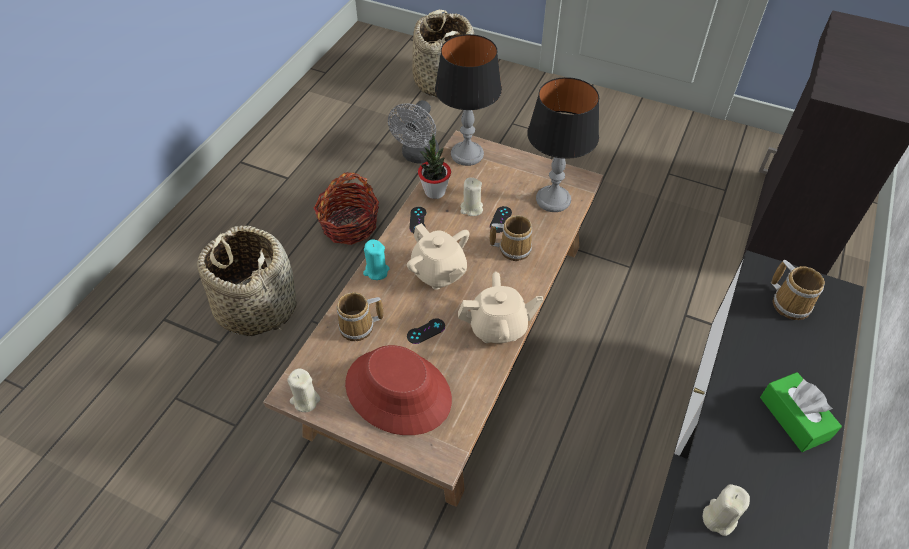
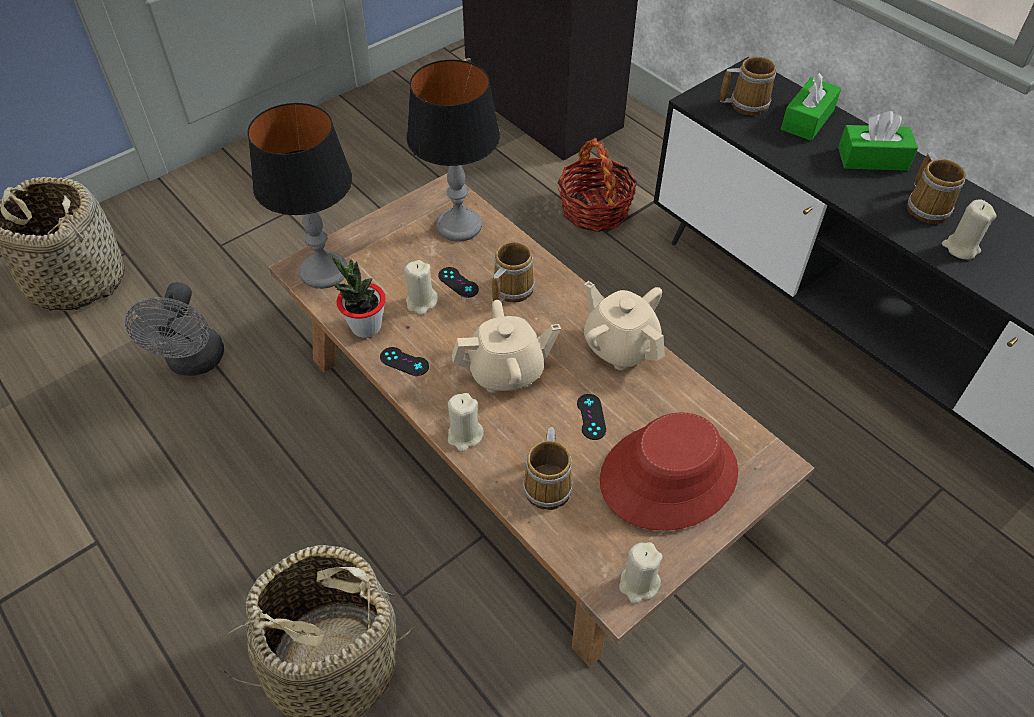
camera: 65 degrees left, 0 degrees up
(349, 225) = (260, 489): basket -> basket (594, 210)
(376, 271) = (464, 436): turquoise candle -> beige candle
(418, 156) = (194, 363): grey fan -> grey fan turned 45 degrees clockwise
(498, 327) = (620, 346): beige teapot -> beige teapot turned 60 degrees counterclockwise
(759, 479) = (928, 207): none -> mug
(808, 353) = (807, 119): none -> green tissue box

